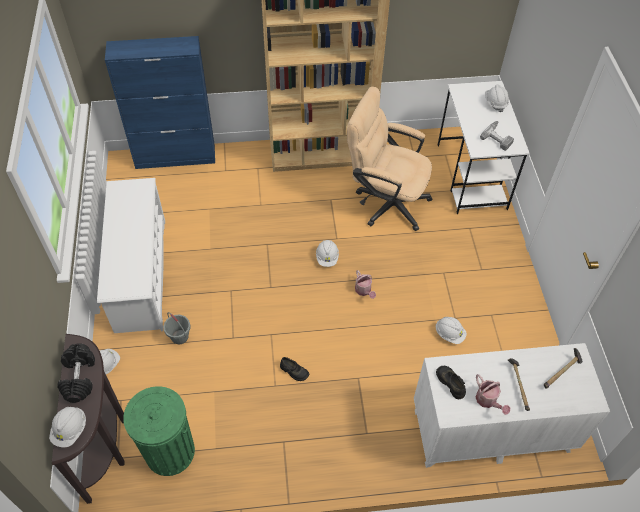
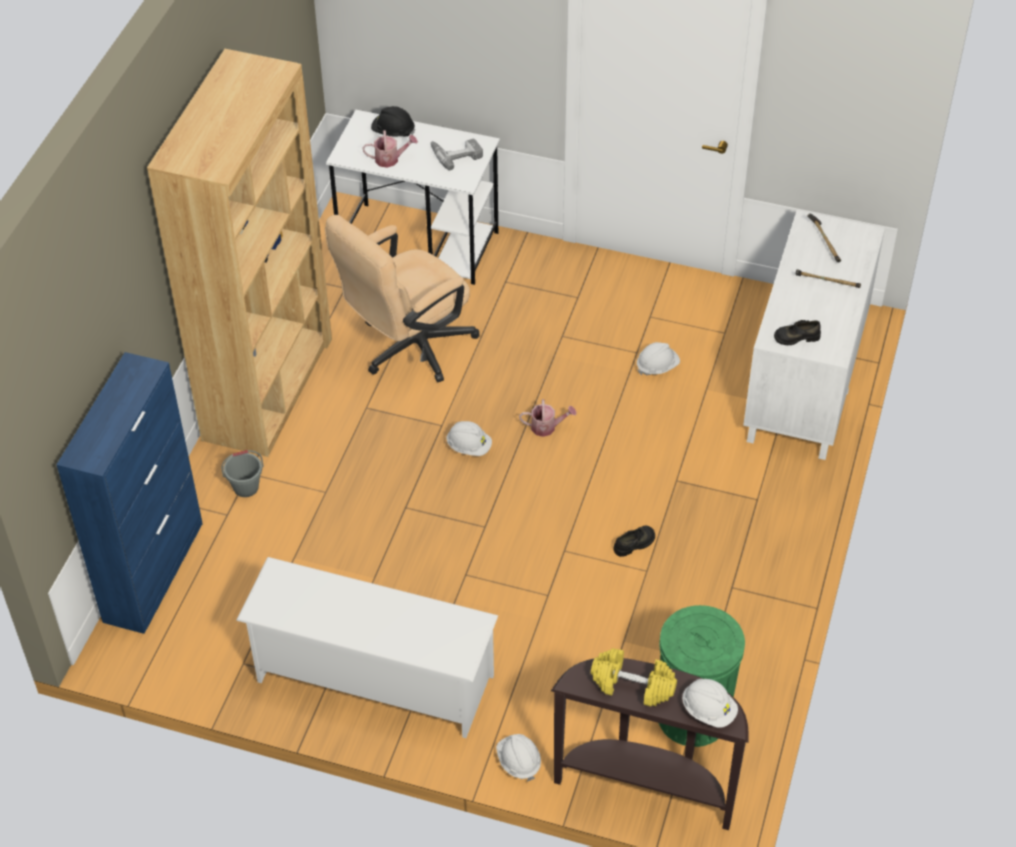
camera: 65 degrees left, 5 degrees down
(79, 377) = (632, 686): black dumbbell -> yellow dumbbell
(179, 337) = (514, 657): grey bucket -> grey bucket (246, 487)
(488, 401) = (832, 315): watering can -> watering can (390, 159)
(495, 103) = (393, 132): white hard hat -> black hard hat

